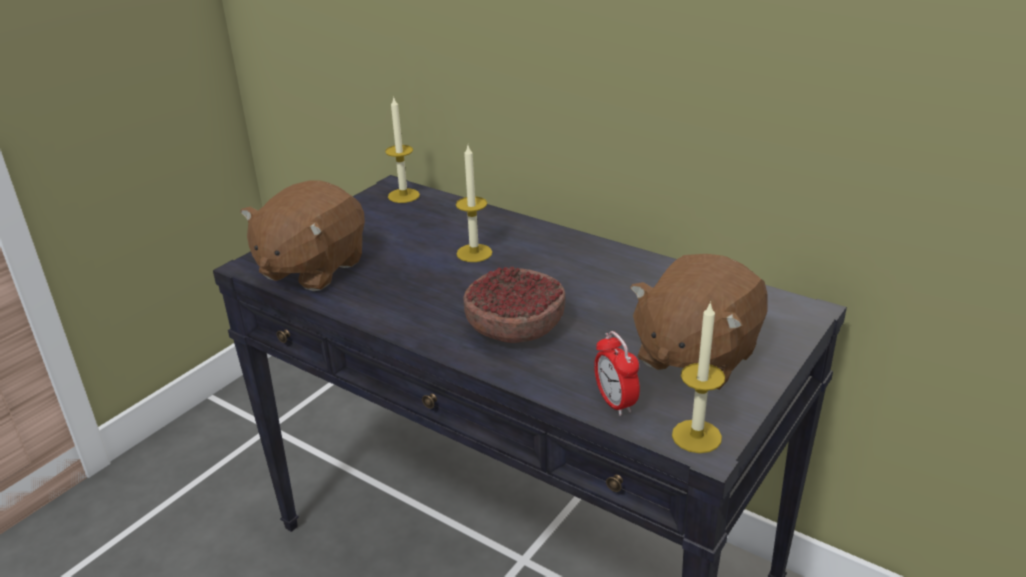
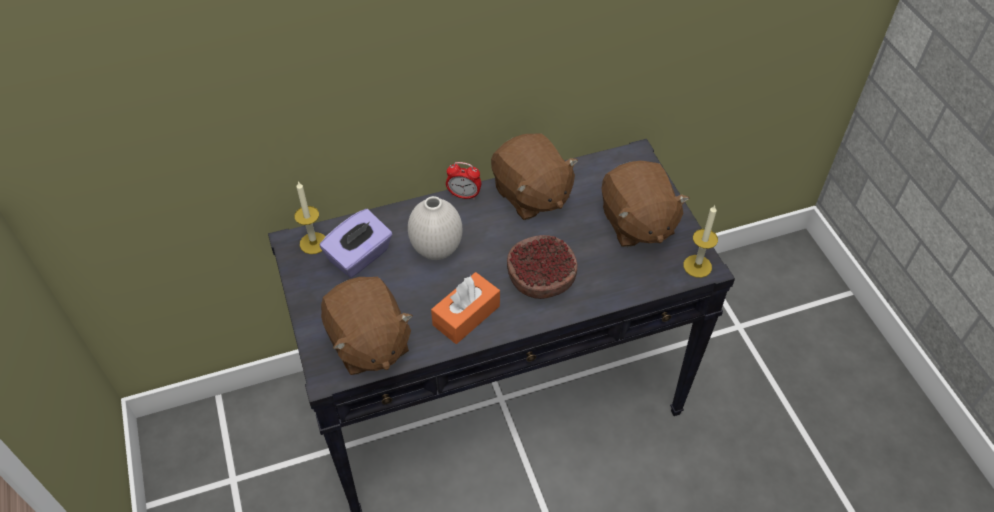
camera: 55 degrees left, 20 degrees up
(406, 304) = (466, 315): none -> orange tissue box
(414, 221) = (360, 257): none -> purple tissue box
(474, 253) = (437, 250): candle -> white vase
(615, 402) = (647, 279): alarm clock -> alarm clock (464, 195)
(627, 271) = (531, 195): none -> brown plush toy

